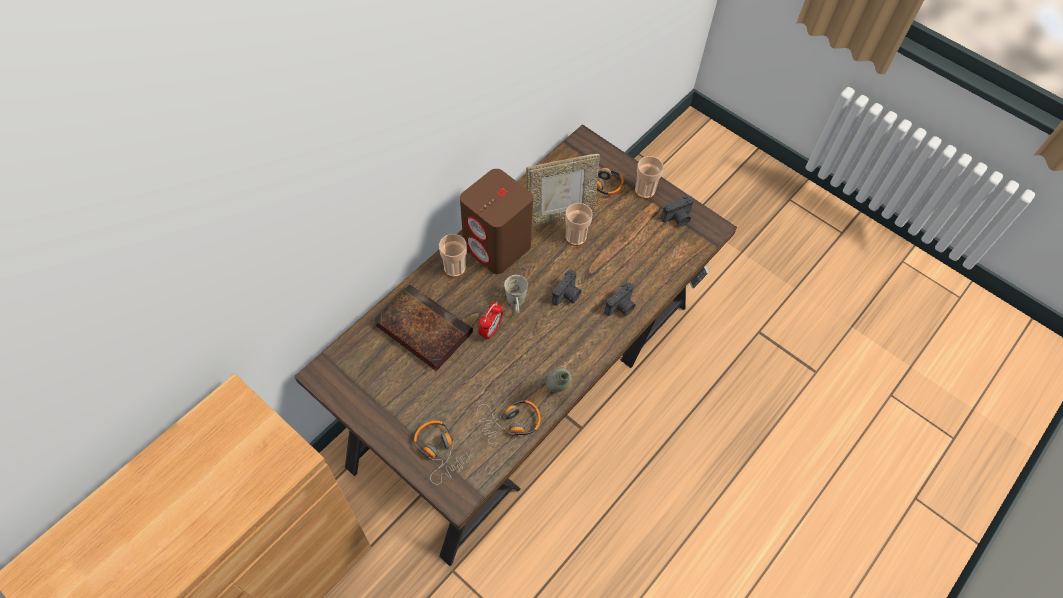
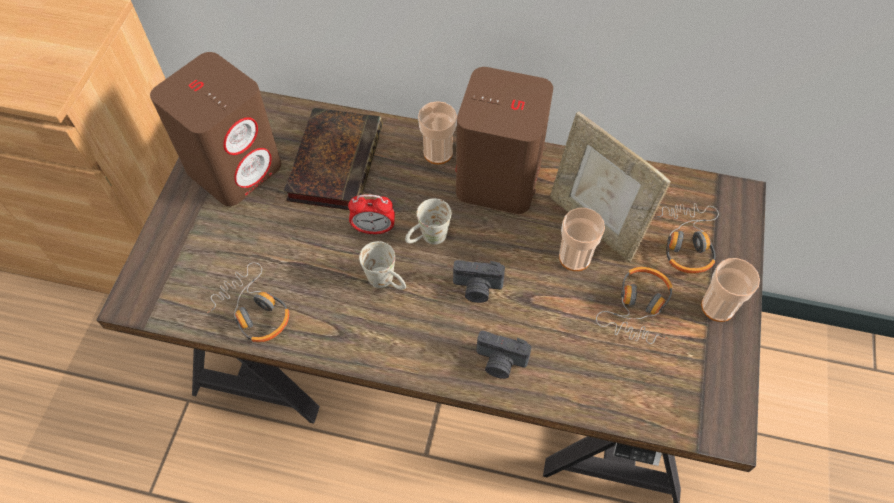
camera: 65 degrees right, 0 degrees up
(384, 392) = (235, 167): none -> brown speaker
(440, 451) = (184, 256): headphones -> headphones (638, 309)
(534, 340) = (387, 281): none -> white mug
(557, 394) = (322, 343): grey bottle -> none
(678, 218) = (704, 372): camera -> none

